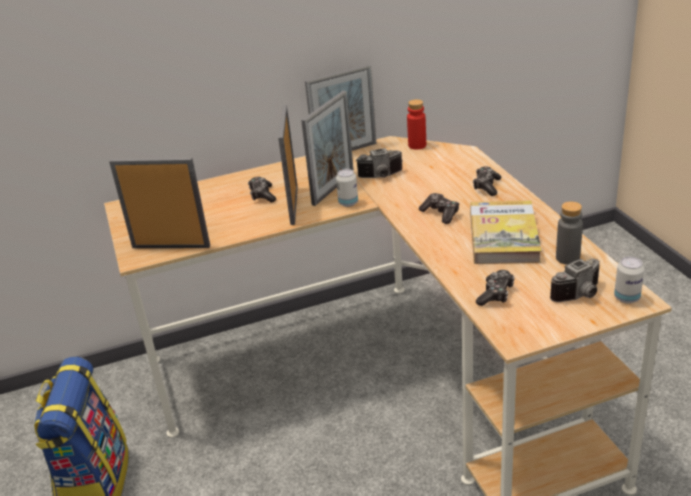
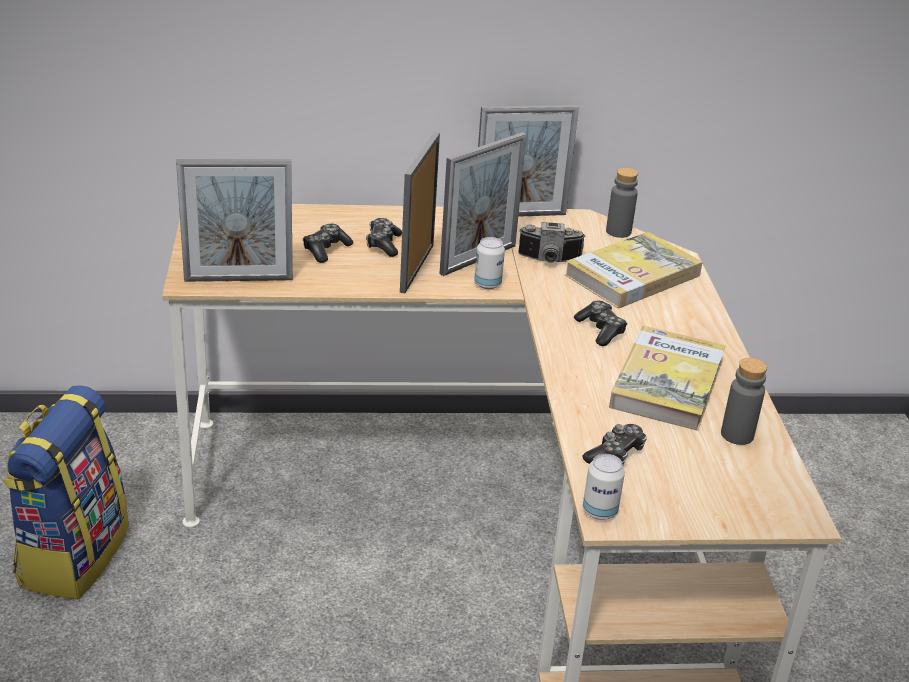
camera: 10 degrees right, 0 degrees up
(171, 246) = (238, 279): picture frame -> picture frame turned 150 degrees clockwise
(417, 145) = (618, 232): red bottle -> grey bottle
(442, 171) = (632, 275): none -> book
(486, 186) = (681, 311): game controller -> game controller (326, 250)
(580, 295) = (726, 487): camera -> none
(626, 298) = (786, 509): can -> can (599, 511)

